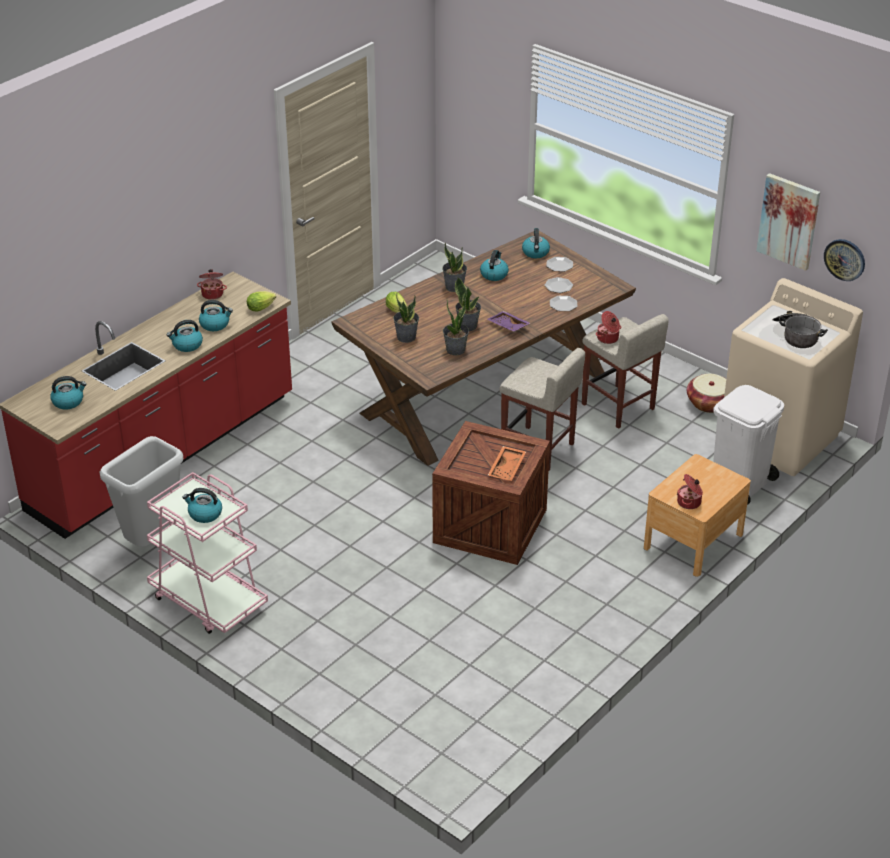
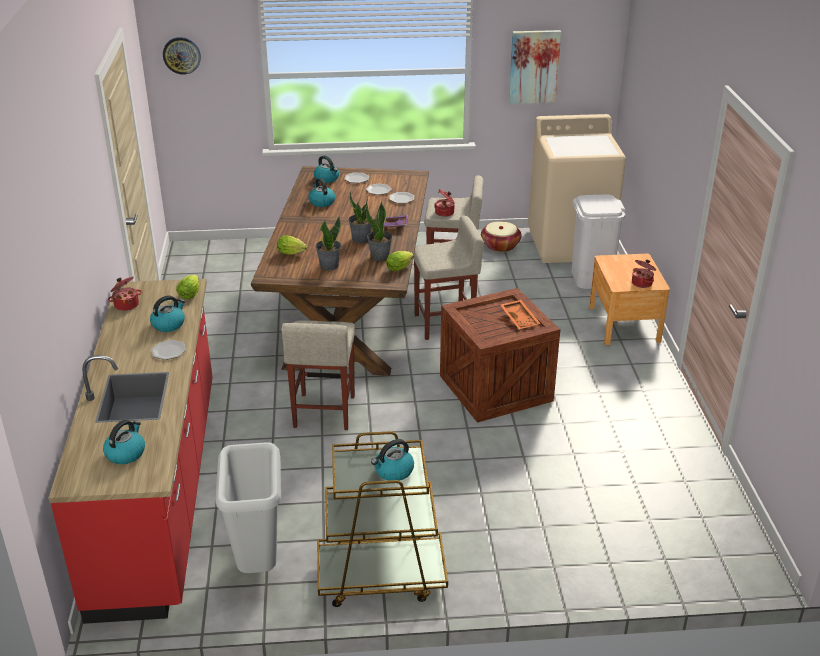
camera: 45 degrees left, 5 degrees down
(187, 345) = (169, 351): kettle -> plate
(208, 600) = (380, 576): pink cart -> brown cart
(339, 465) = (324, 412): none -> beige stool
(454, 287) = (306, 221): potted plant -> none
(454, 368) = (400, 268): none -> lettuce
(796, 336) = (589, 146): cooking pot -> none
(845, 259) = (586, 79): wall clock -> wall clock (181, 55)

